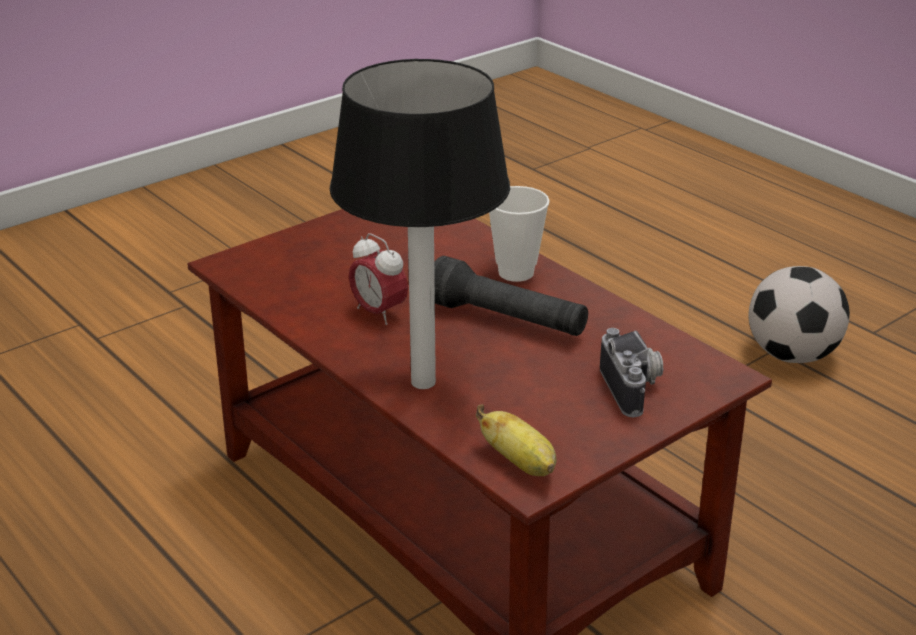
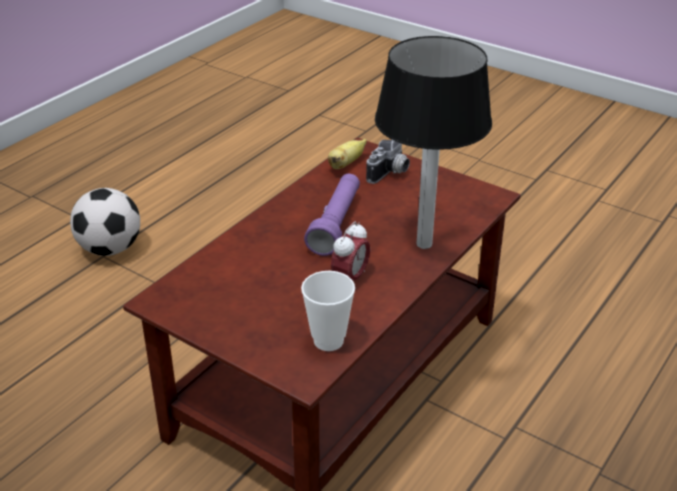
camera: 105 degrees left, 5 degrees up
(507, 320) = (336, 224): black flashlight -> purple flashlight
(516, 272) = (270, 229): cup -> cup (328, 340)
(520, 463) = (480, 200): banana -> banana (346, 164)
(634, 389) = (390, 173): camera -> camera turned 150 degrees clockwise

